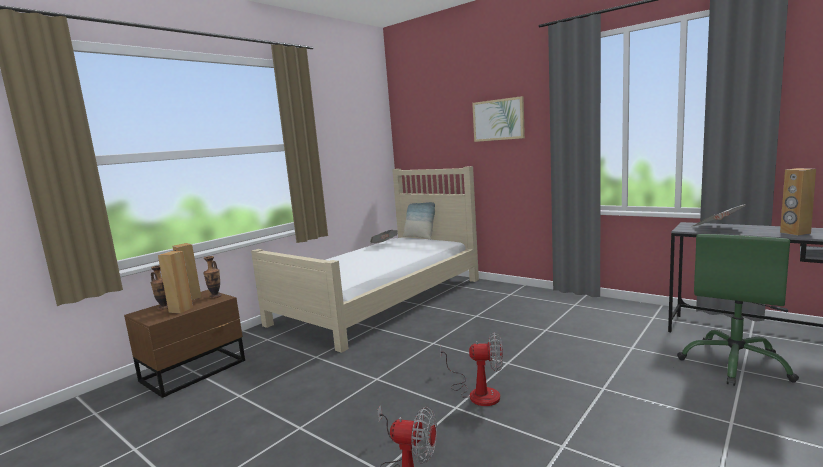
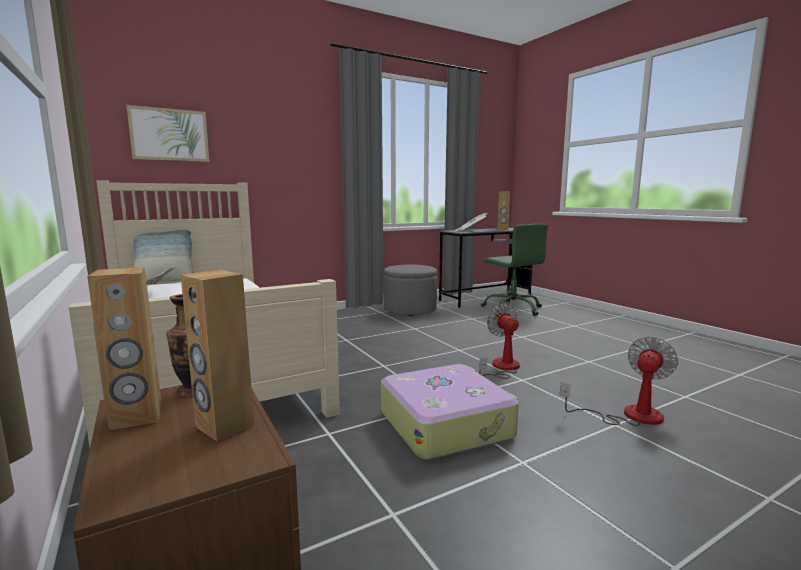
camera: 70 degrees left, 0 degrees up
(164, 307) = (152, 451): vase -> none
(344, 389) = (446, 424): none -> suitcase
(477, 392) = (501, 368): fan -> fan turned 45 degrees counterclockwise
(498, 120) = (276, 132): picture -> picture (169, 135)
(607, 313) = (410, 310): none -> grey ottoman

